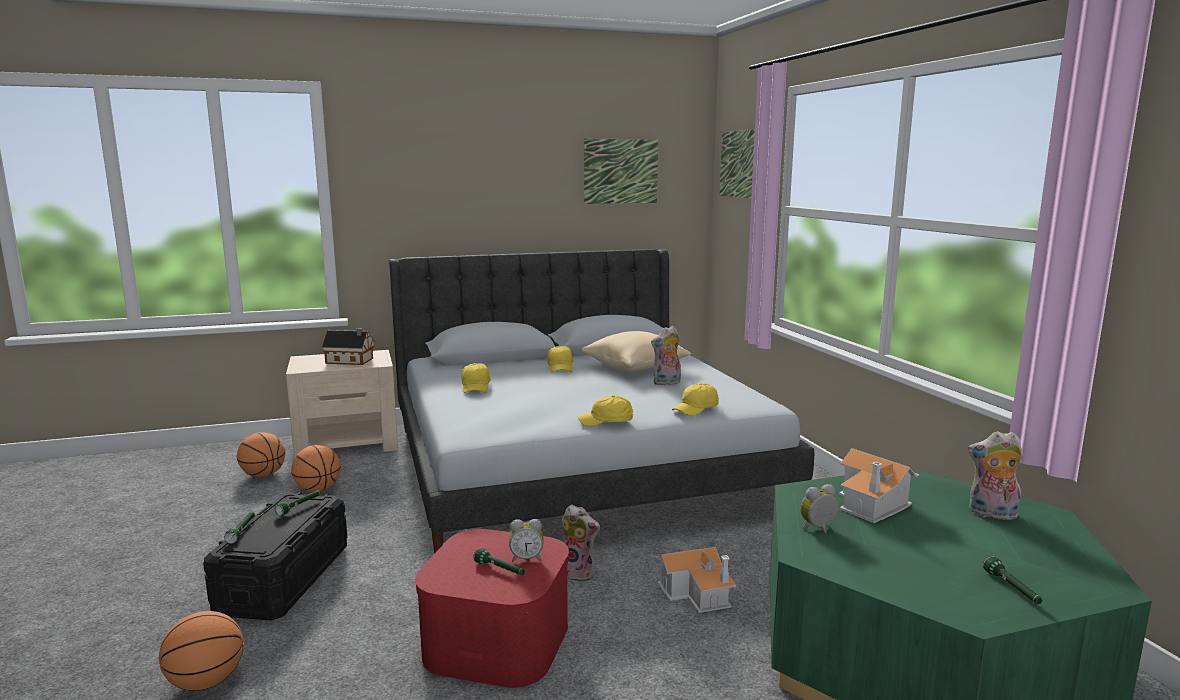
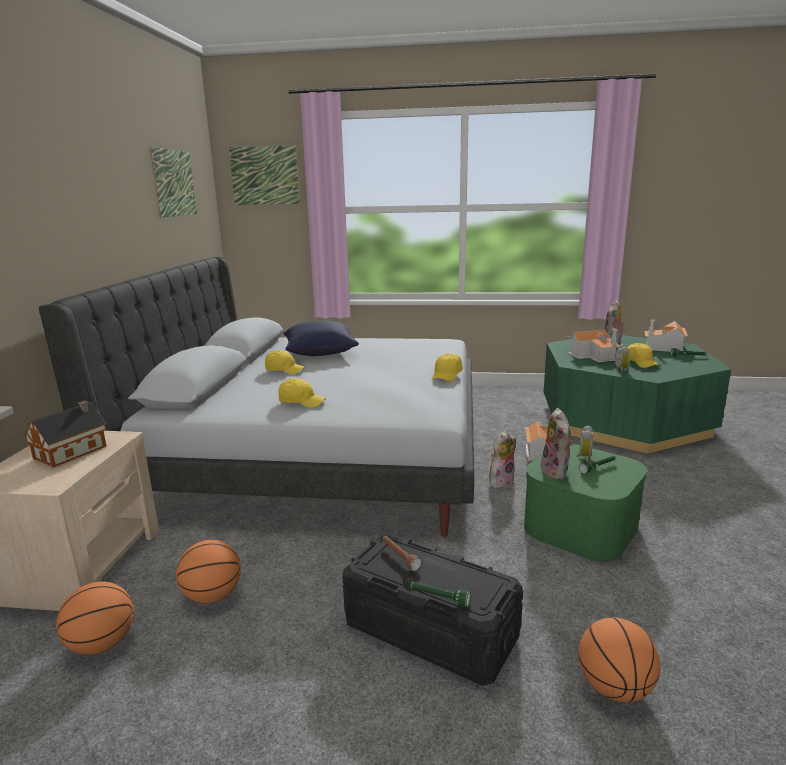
camera: 65 degrees left, 5 degrees up
(300, 506) = (399, 556): green flashlight -> brown flashlight
(497, 640) = (580, 526): red storage box -> green storage box
(635, 368) = (320, 352): beige pillow -> blue pillow
(667, 383) = (372, 351): plush toy -> plush toy (556, 473)
(696, 409) = (442, 353): yellow cap -> yellow cap (641, 363)
(1046, 564) = (664, 348): none -> toy house

